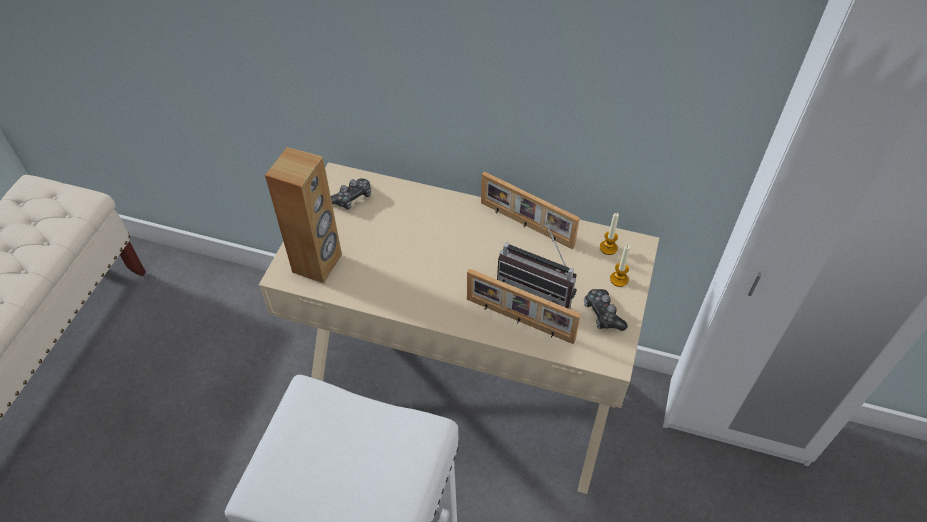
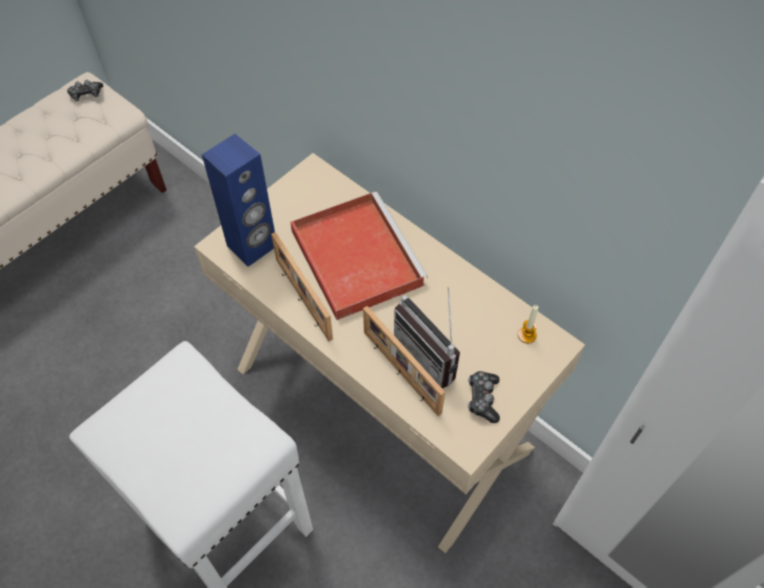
camera: 25 degrees right, 5 degrees up
(318, 263) = (252, 246): brown speaker -> blue speaker
(352, 198) = (315, 195): game controller -> game controller (86, 94)
(420, 237) = (354, 256): none -> red tray
(525, 225) = (459, 281): picture frame -> picture frame (302, 299)
(619, 279) = (519, 371): candle -> none

